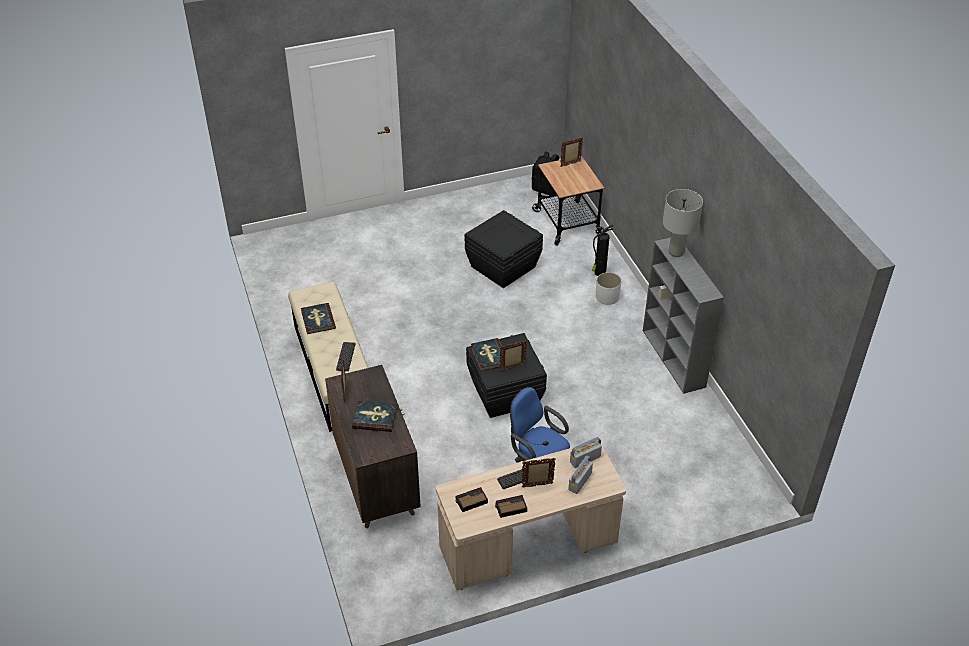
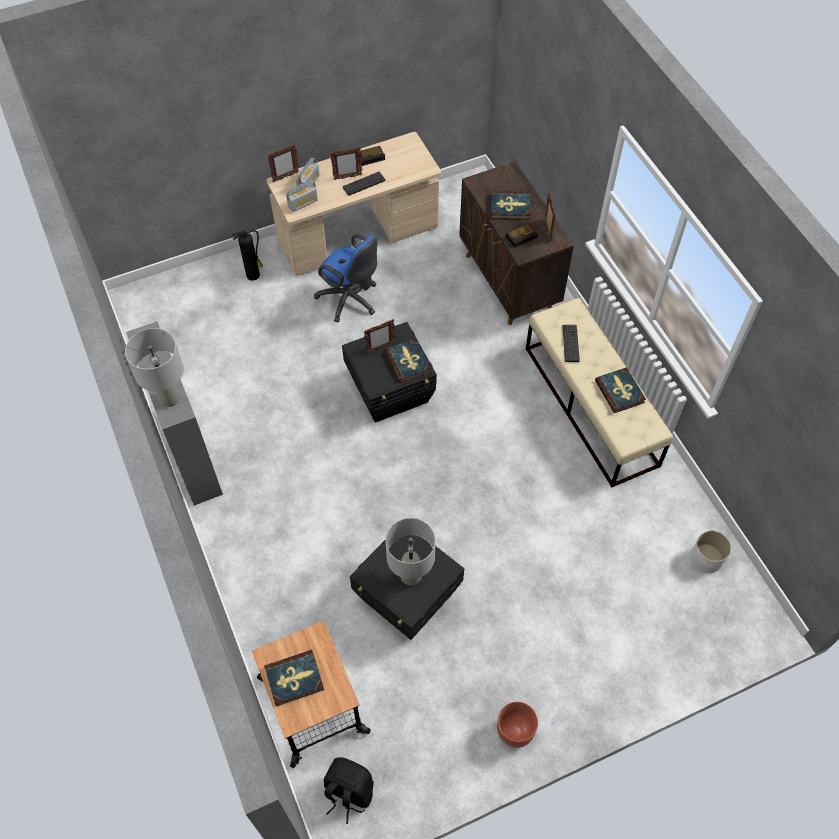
camera: 175 degrees right, 15 degrees up
(444, 205) = (514, 732): none -> brown planter
(471, 501) = (407, 160): alarm clock -> alarm clock (522, 237)
(501, 231) = (411, 576): none -> grey table lamp
(570, 164) = (303, 709): picture frame -> picture frame (285, 177)
(577, 175) = (294, 679): none -> book
(599, 273) = (270, 594): fire extinguisher -> fire extinguisher (254, 275)
(607, 297) = (263, 549): white planter -> white planter (706, 558)

